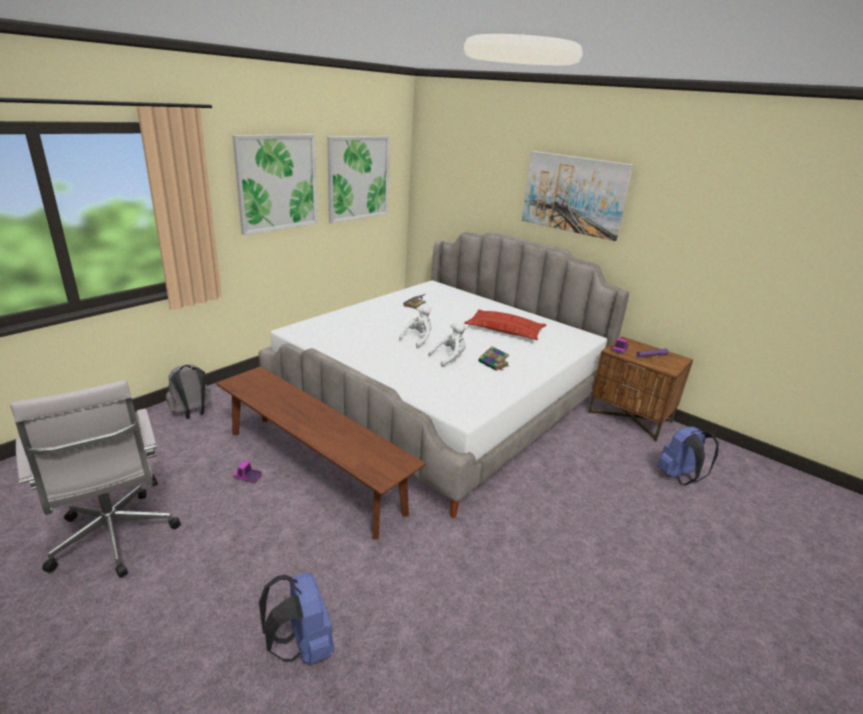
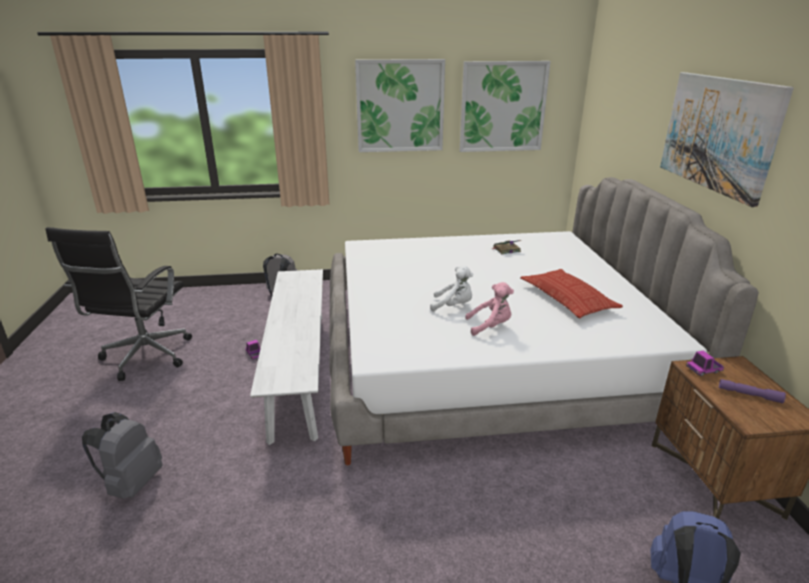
camera: 45 degrees right, 0 degrees up
(114, 540) = (144, 358): white office chair -> black office chair
(302, 645) = (132, 483): blue backpack -> grey backpack
(313, 470) = (299, 370): brown bench -> white bench
(418, 339) = (452, 281): white plush toy -> none
(494, 364) = (490, 326): book -> pink plush toy

